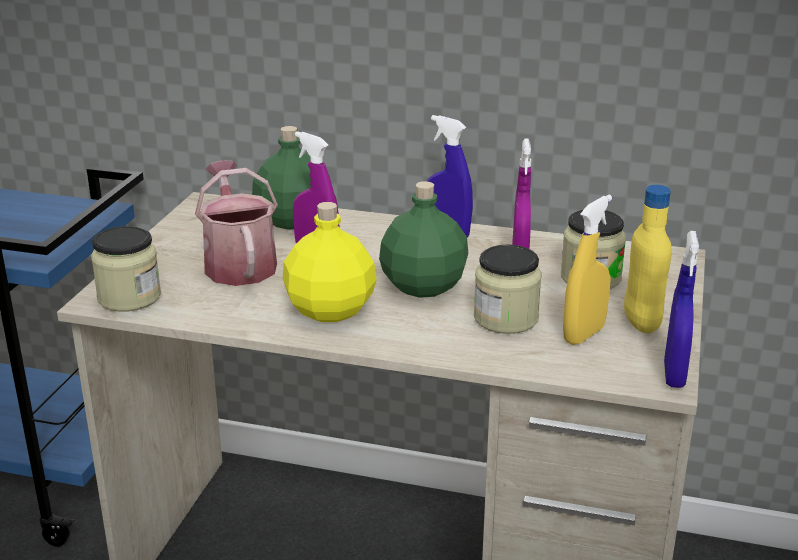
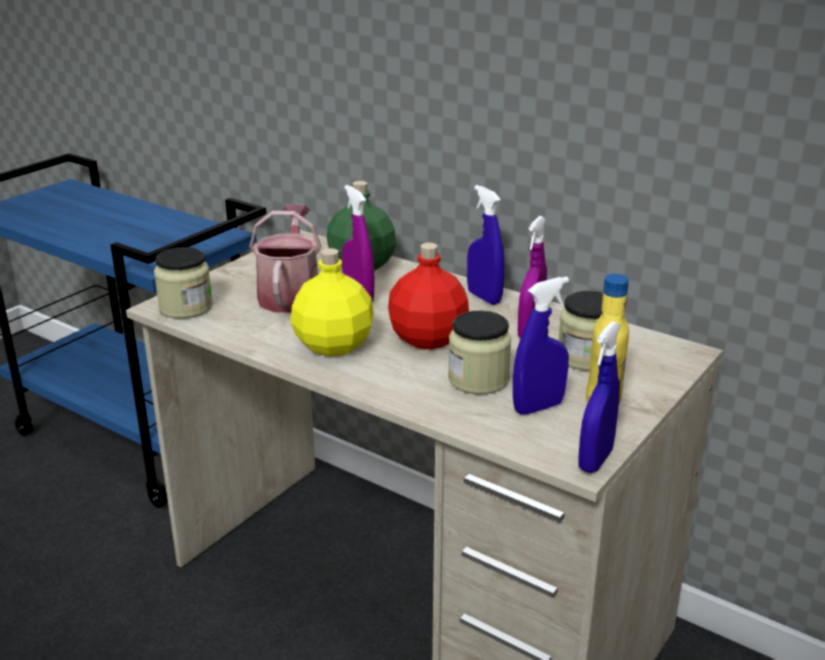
camera: 20 degrees right, 0 degrees up
(424, 286) = (428, 339): green bottle -> red bottle
(583, 335) = (538, 407): yellow spray bottle -> blue spray bottle

